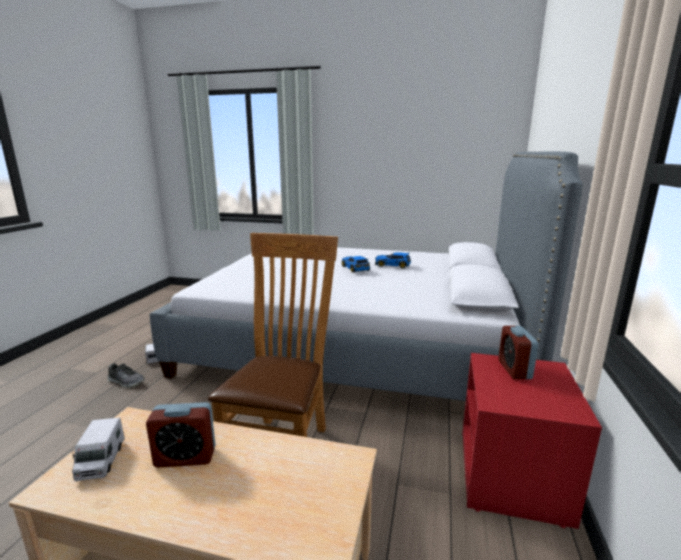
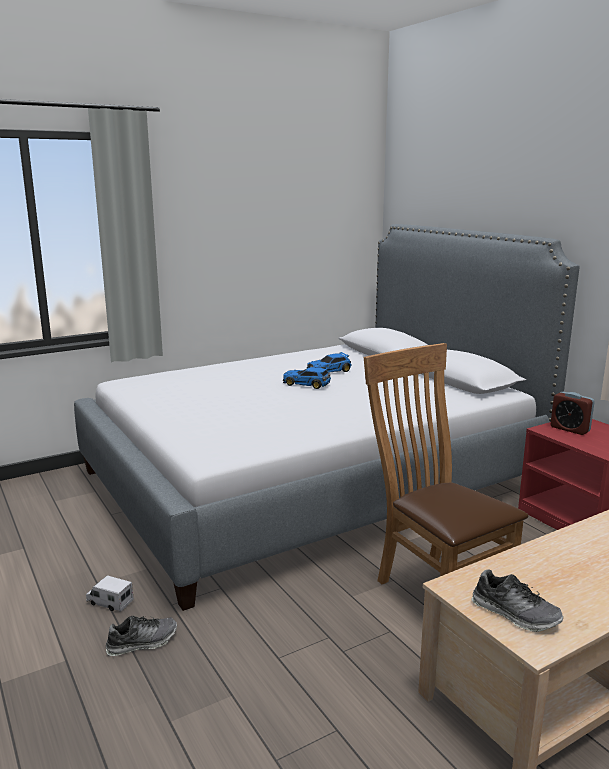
camera: 45 degrees left, 0 degrees up
(101, 461) = (515, 614): toy truck -> shoe
(185, 457) = (550, 576): alarm clock -> none

